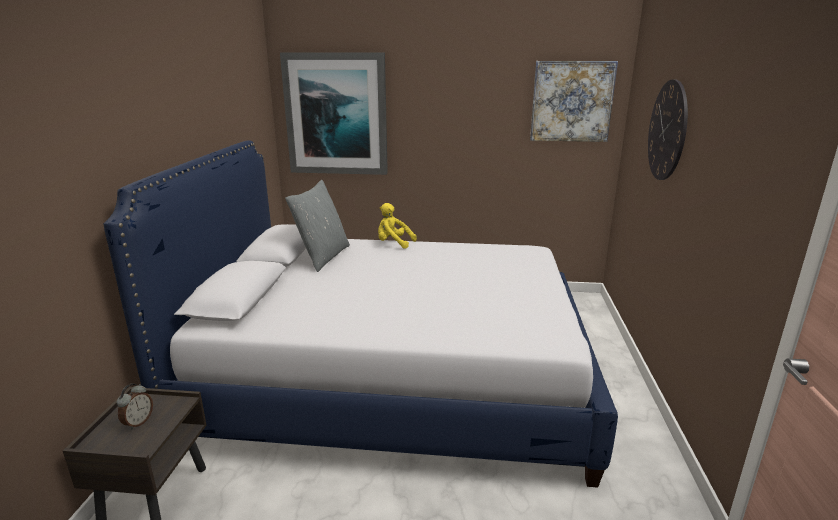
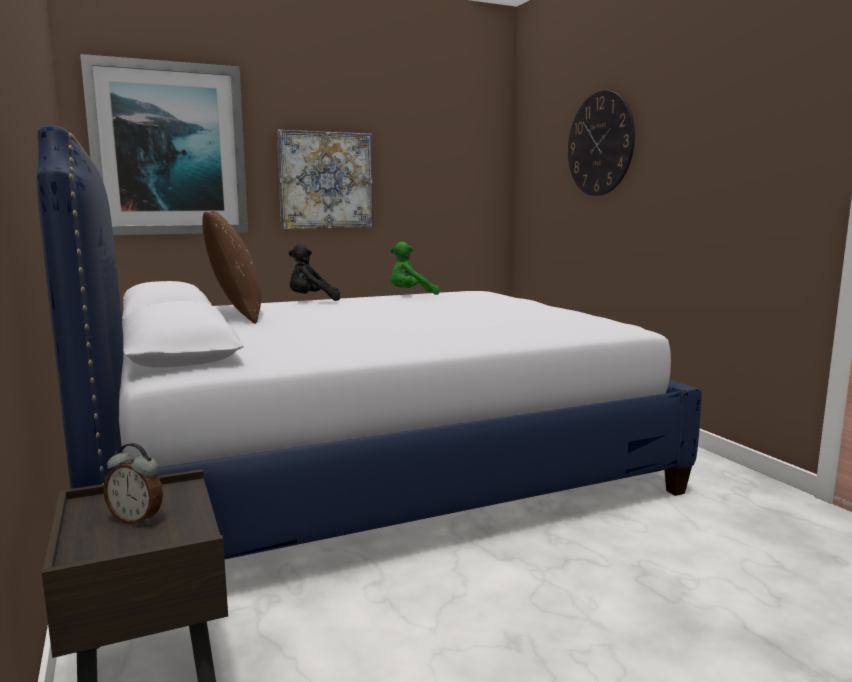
camera: 30 degrees left, 10 degrees down
(138, 422) = (137, 519): alarm clock -> alarm clock turned 120 degrees clockwise
(322, 257) = (236, 315): grey pillow -> brown pillow
(393, 243) = (312, 300): yellow plush toy -> black plush toy
(472, 246) = (411, 295): none -> green plush toy
(571, 101) = (460, 140): picture -> picture (326, 180)

